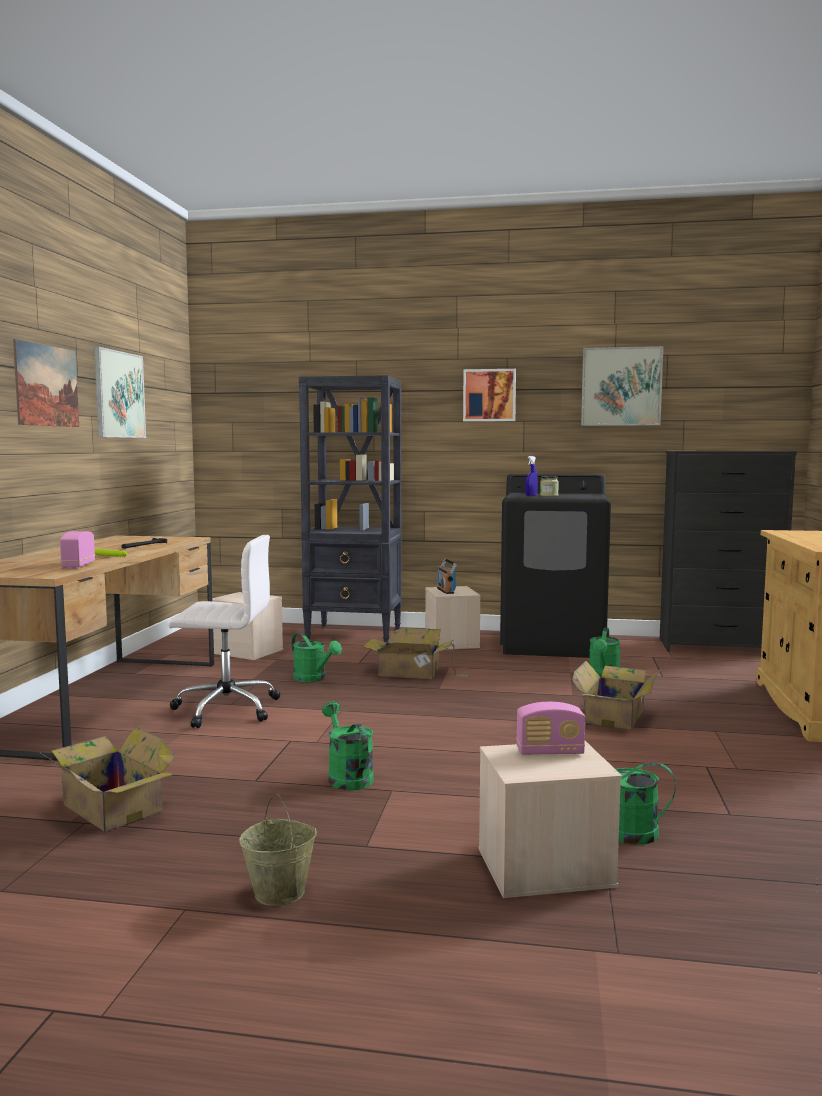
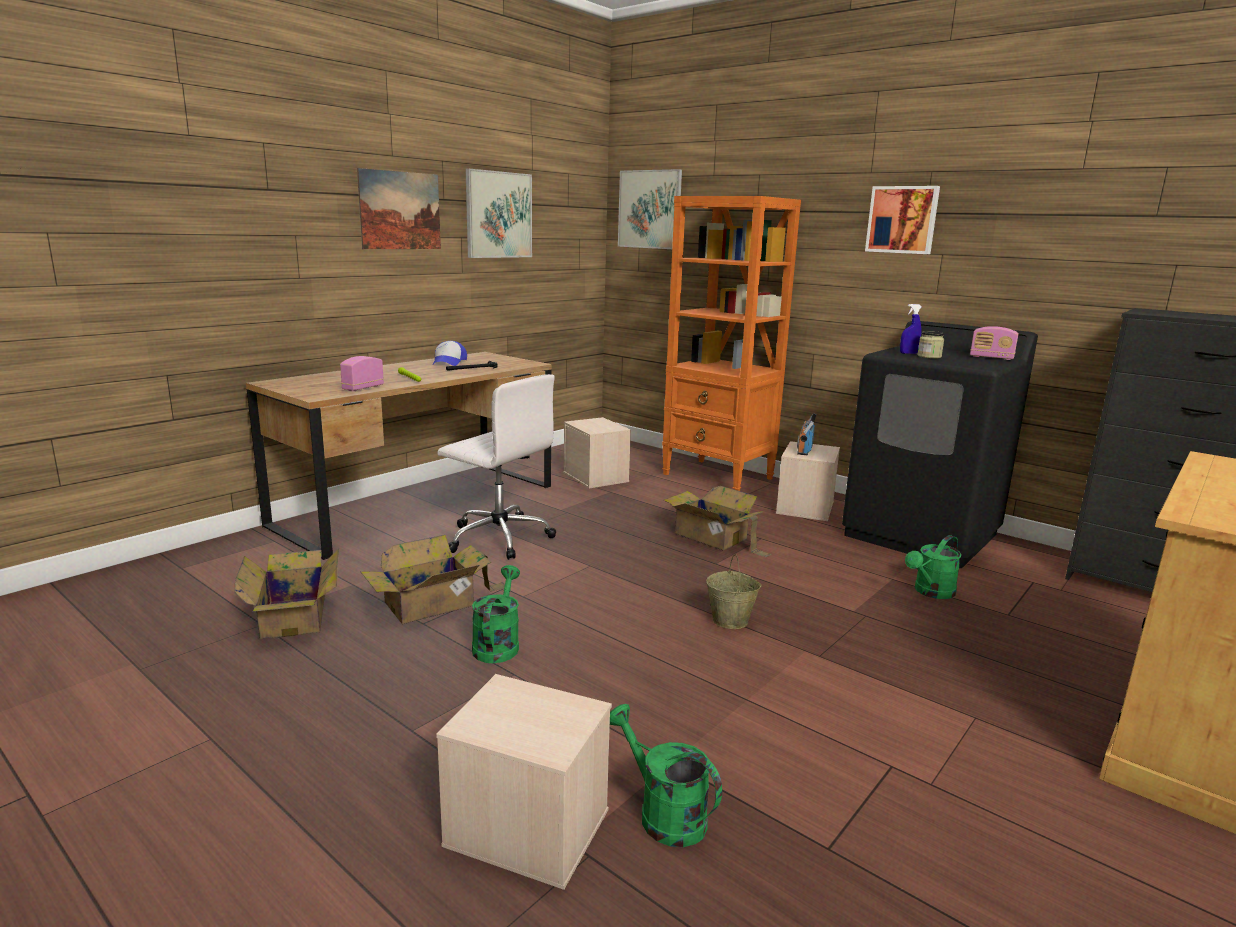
camera: 30 degrees right, 10 degrees up
(106, 544) = (449, 362): none -> cap
(280, 892) = (288, 752): beige bucket -> beige bucket (731, 621)
(314, 679) = (613, 522): green watering can -> none
(355, 634) = (718, 477): black bookcase -> orange bookcase
(550, 752) = (546, 707): radio -> radio (991, 357)
(616, 716) = (869, 655): cardboard box -> cardboard box (433, 604)
(621, 386) = (1084, 212): picture -> picture (649, 209)

